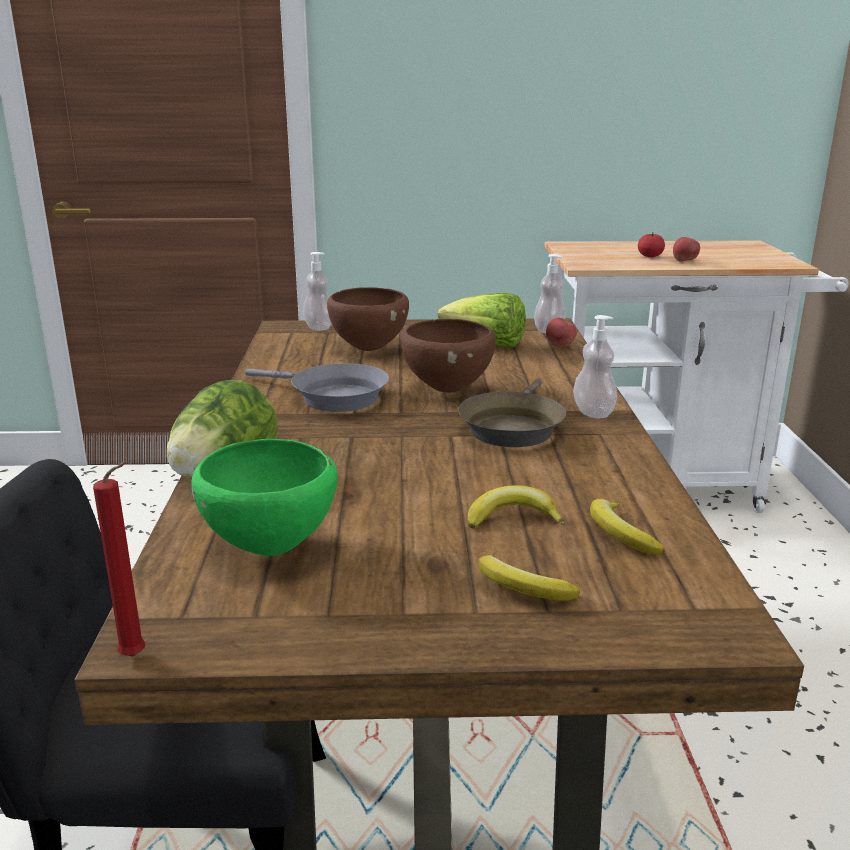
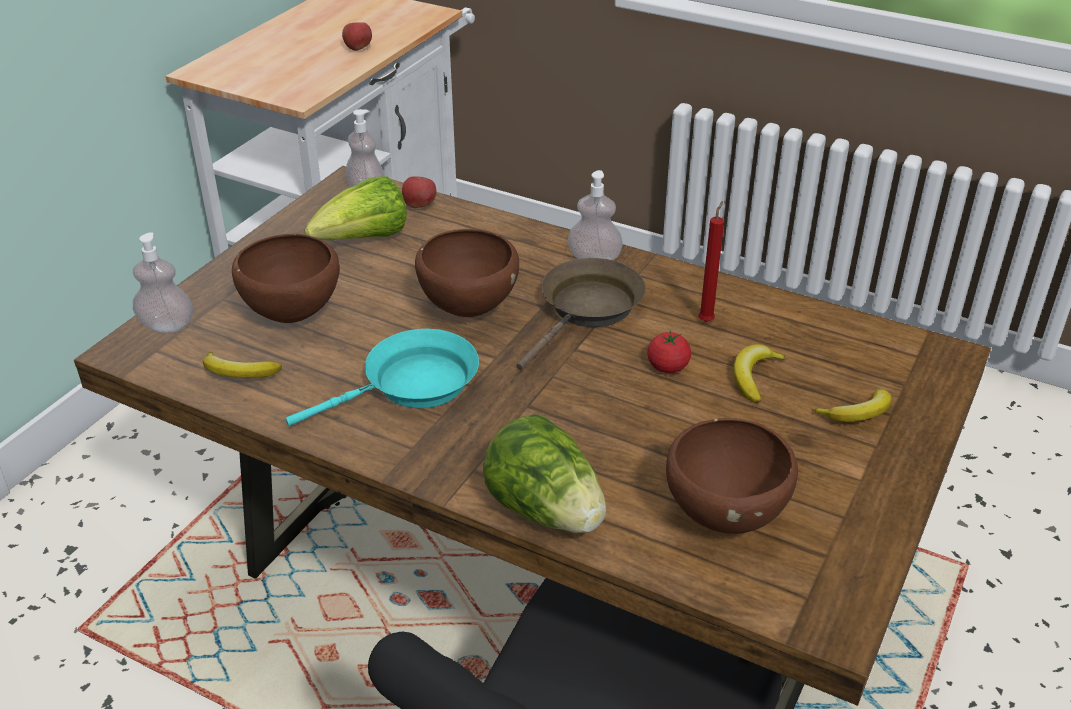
camera: 60 degrees left, 15 degrees up
(137, 656) = (852, 634): red candle -> red candle (707, 320)
(272, 548) = (724, 518): green bowl -> brown bowl
(332, 397) = (413, 386): grey frying pan -> turquoise frying pan
(512, 427) = (588, 310): brown frying pan -> brown frying pan turned 105 degrees counterclockwise
(620, 534) = (809, 341): banana -> banana (239, 373)
(650, 256) = (315, 54): tomato -> tomato (667, 367)

